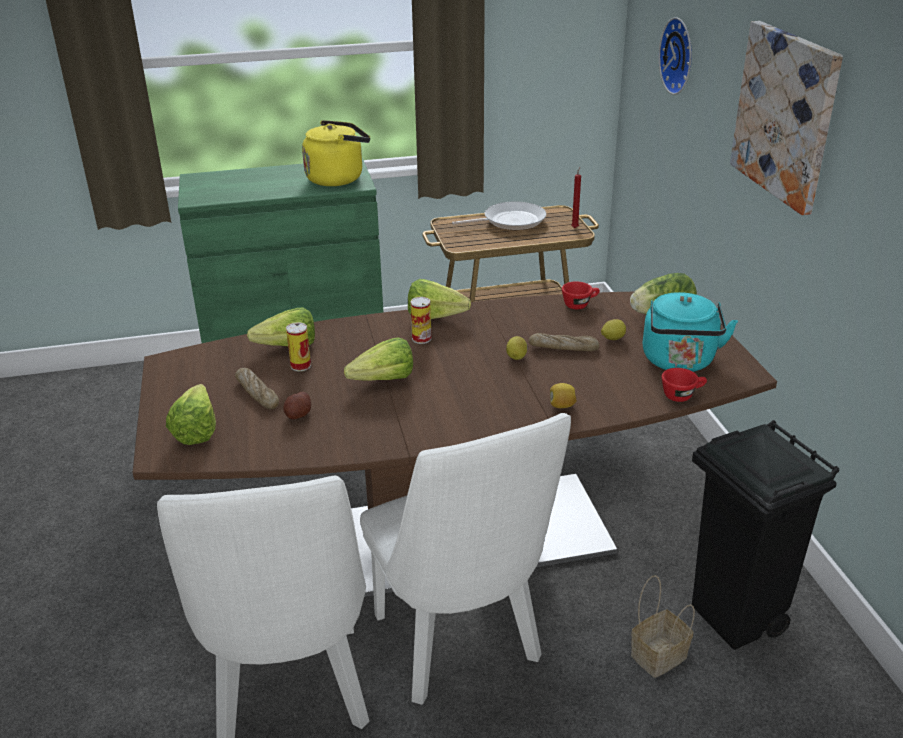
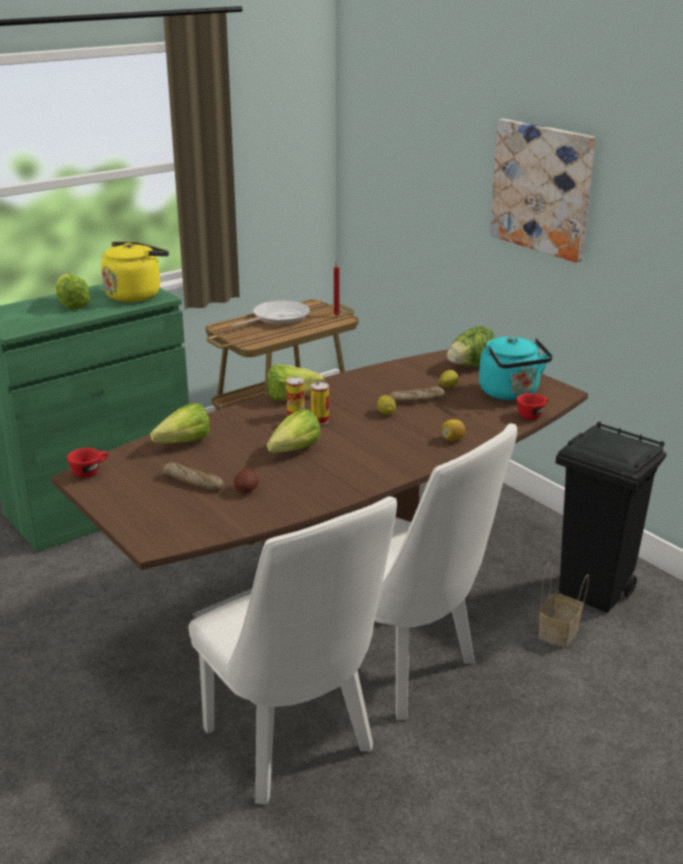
camera: 25 degrees left, 5 degrees down
(199, 427) = (167, 517): lettuce -> lettuce (72, 303)
(300, 366) = (210, 454): can -> can (320, 420)
(580, 304) = (400, 368): red cup -> red cup (90, 471)
(680, 56) = (412, 155): wall clock -> none

